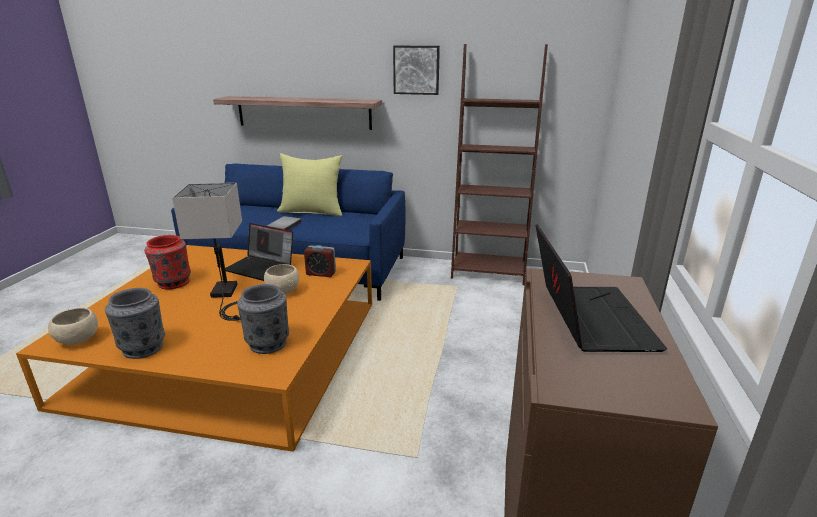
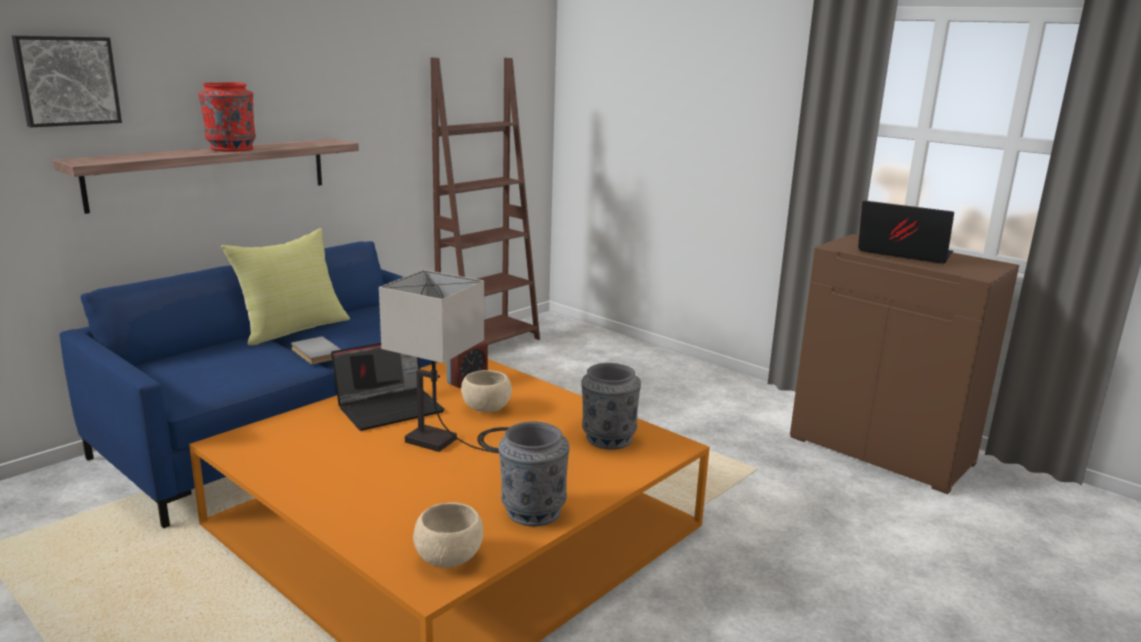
camera: 60 degrees left, 5 degrees down
(172, 283) = (342, 471): red vase -> red vase (231, 149)
(416, 70) = (375, 93): picture -> picture (67, 81)

